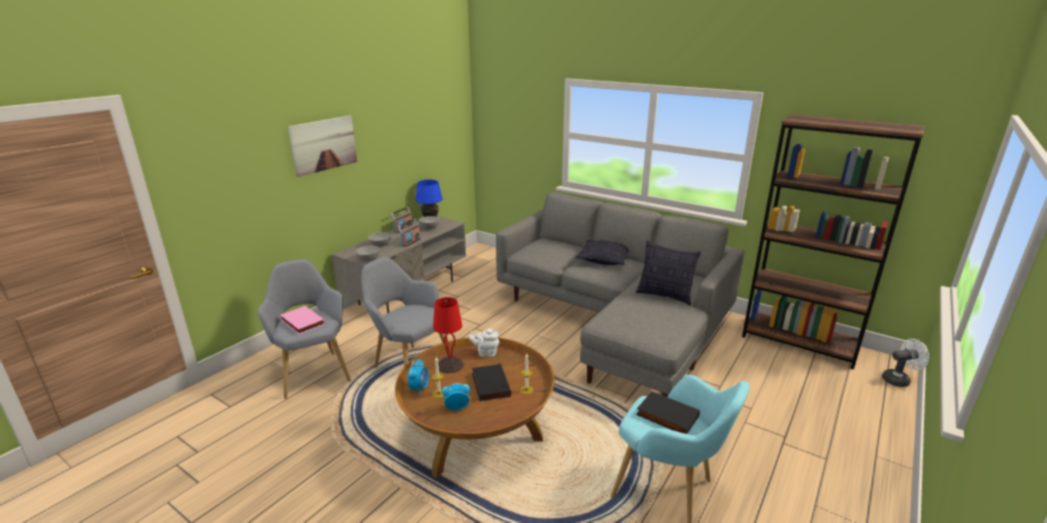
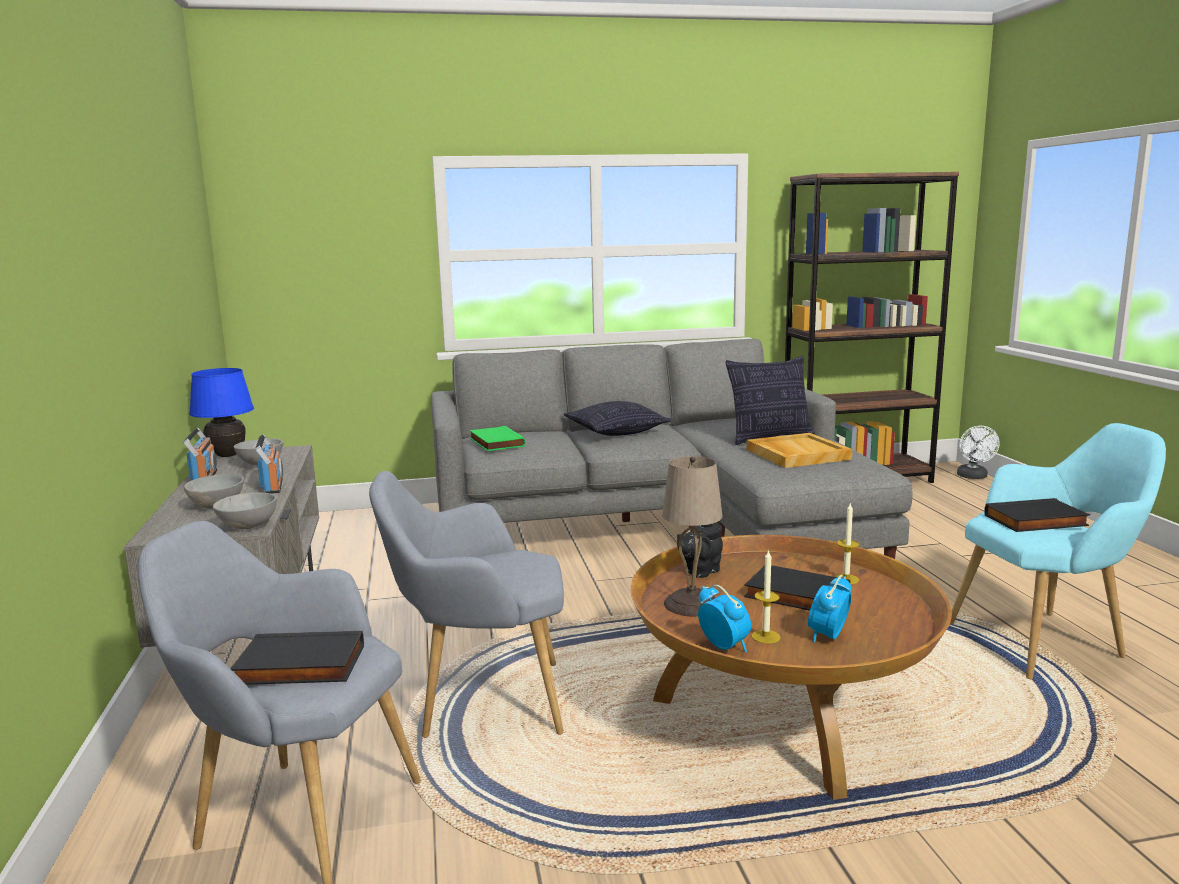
camera: 45 degrees left, 10 degrees down
(301, 322) = (299, 666): pink book -> black book
(324, 145) = (82, 254): picture -> none
(450, 365) = (692, 603): red table lamp -> beige table lamp
(486, 353) = (700, 571): white teapot -> black teapot
(537, 246) = (495, 442): none -> green book
(648, 312) = (796, 454): none -> beige tray
(899, 380) = (973, 477): white fan -> white fan turned 150 degrees clockwise

